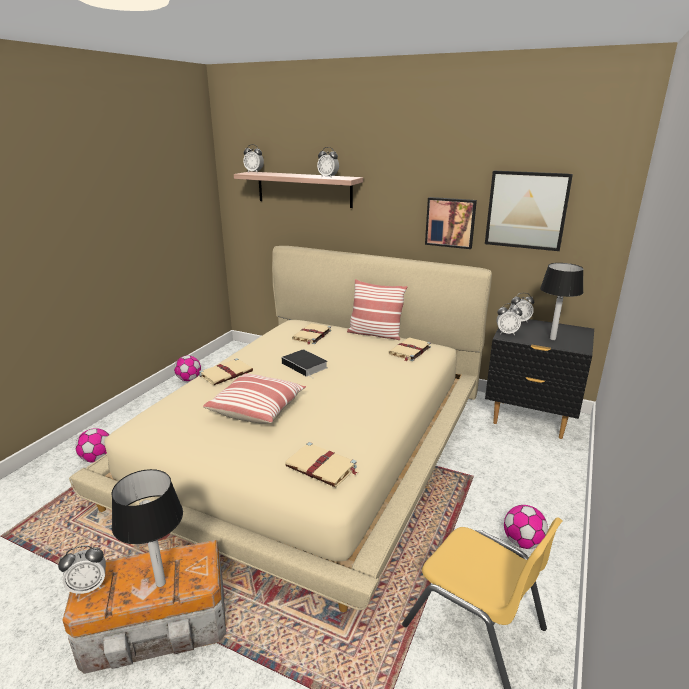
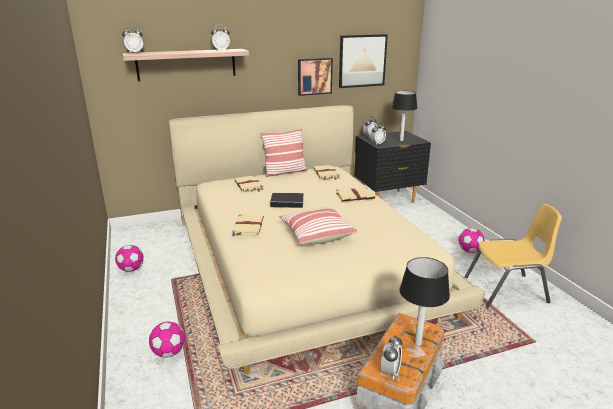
camera: 45 degrees left, 0 degrees up
(322, 467) = (411, 241): beige book -> beige book (356, 196)

